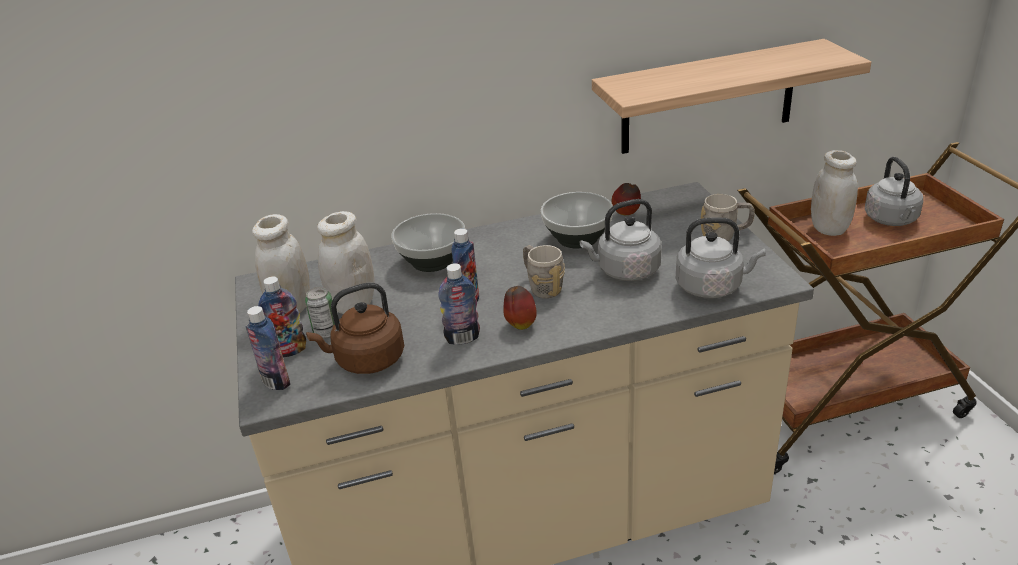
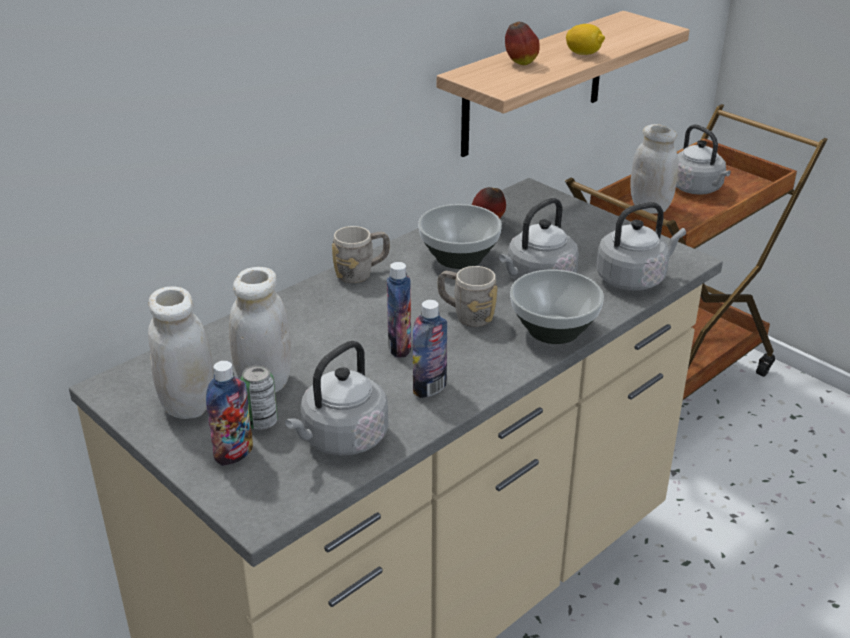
camera: 30 degrees left, 0 degrees up
(276, 382) = (252, 493): bottle -> none
(366, 360) = (341, 439): brown kettle -> grey kettle
(433, 261) = (318, 314): bowl -> bowl (554, 330)
(520, 324) = (479, 359): apple -> apple (520, 63)
(725, 235) = (603, 226): grey mug -> grey mug (361, 273)
(739, 74) = (583, 53): none -> lemon

